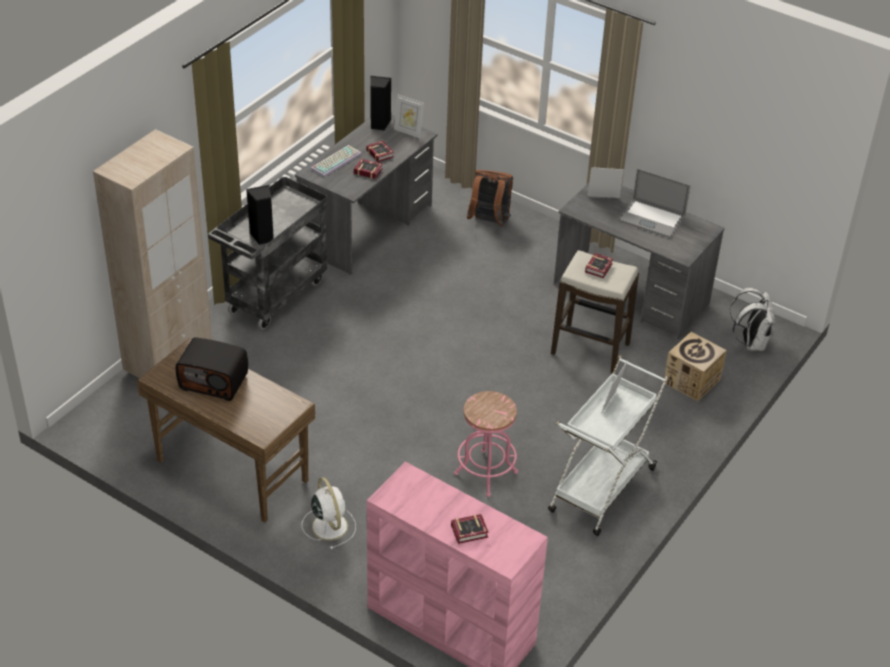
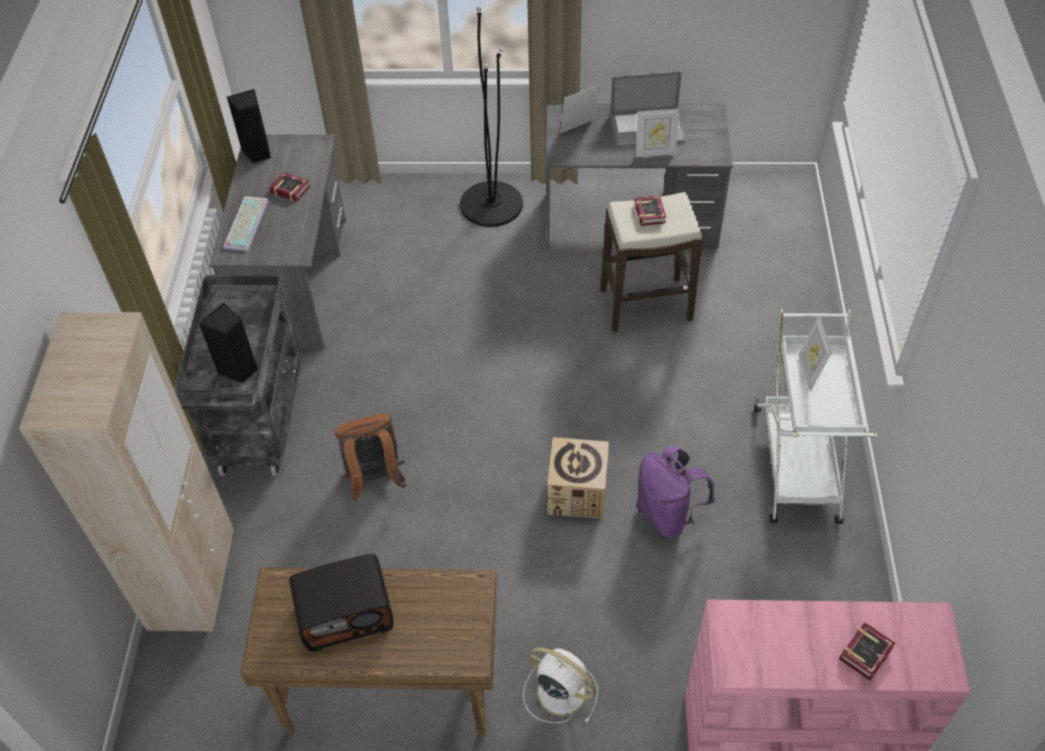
camera: 30 degrees left, 10 degrees up
(367, 170) = (293, 218): book -> none
(408, 132) = (300, 147): picture frame -> picture frame (655, 153)
(486, 473) = (668, 515): pink stool -> purple backpack
(489, 222) = (422, 210): brown backpack -> brown backpack (375, 480)
(540, 239) = (491, 204): none -> black floor lamp
(691, 381) = (769, 288): cardboard box -> cardboard box (577, 493)
(751, 342) = (784, 216): white backpack -> none

